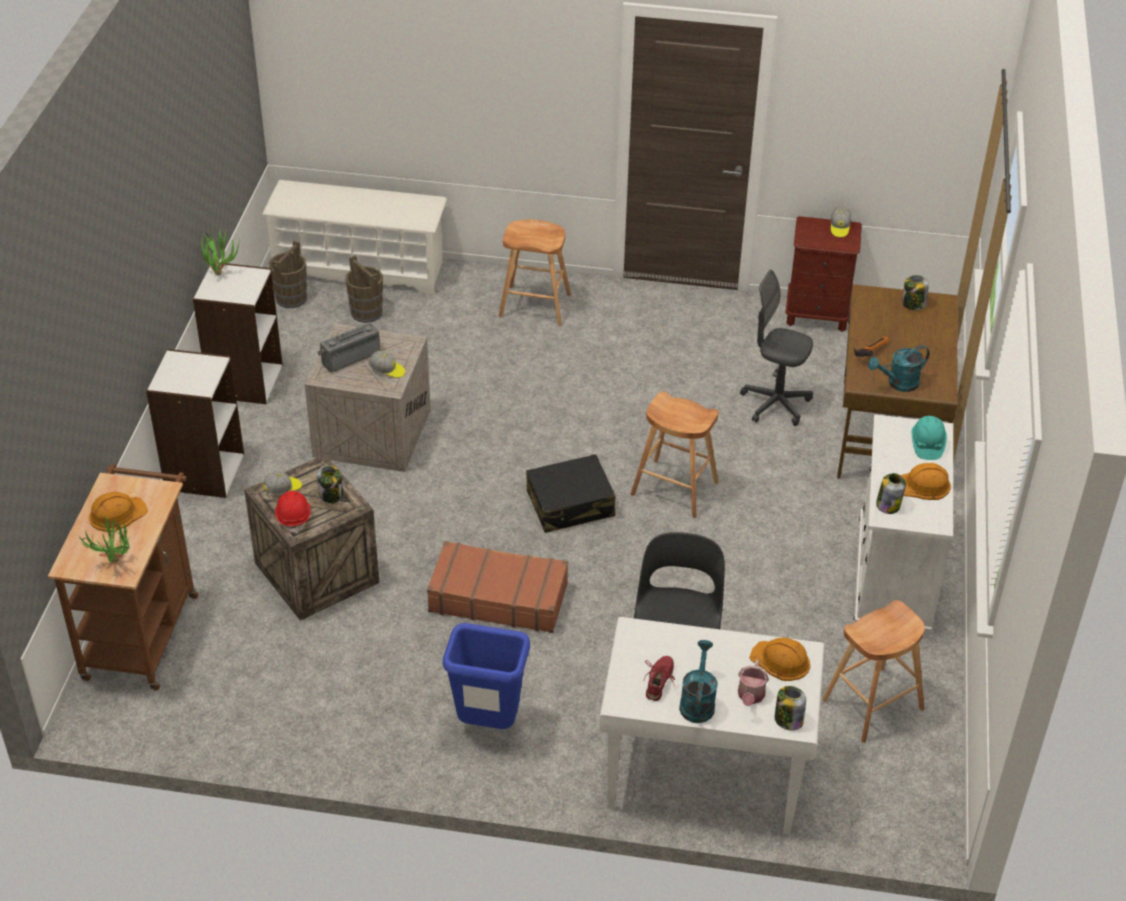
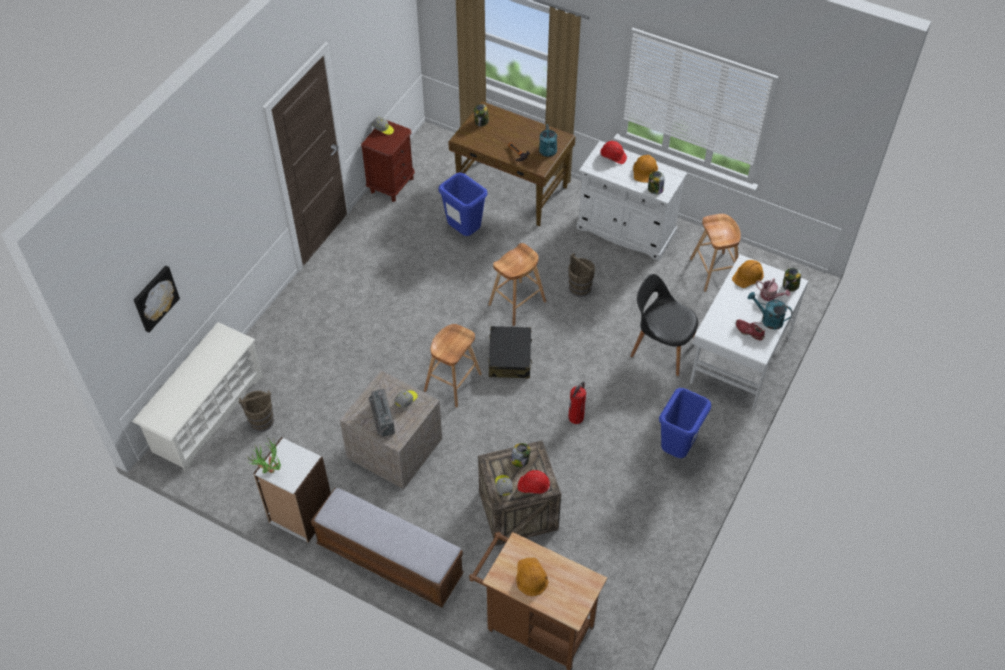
camera: 70 degrees left, 10 degrees up
(115, 564) = (582, 586): potted plant -> none
(204, 472) = (389, 560): white bookcase -> bench
(291, 298) = (218, 465): brown bucket -> brown bucket (580, 288)
(363, 74) = (155, 298): none -> picture
(498, 597) = (576, 417): brown suitcase -> fire extinguisher
(534, 305) = (306, 322): brown stool -> brown stool (452, 382)
(775, 404) = (464, 232): grey office chair -> blue trash can
(927, 445) = (613, 157): turquoise hard hat -> red hard hat

